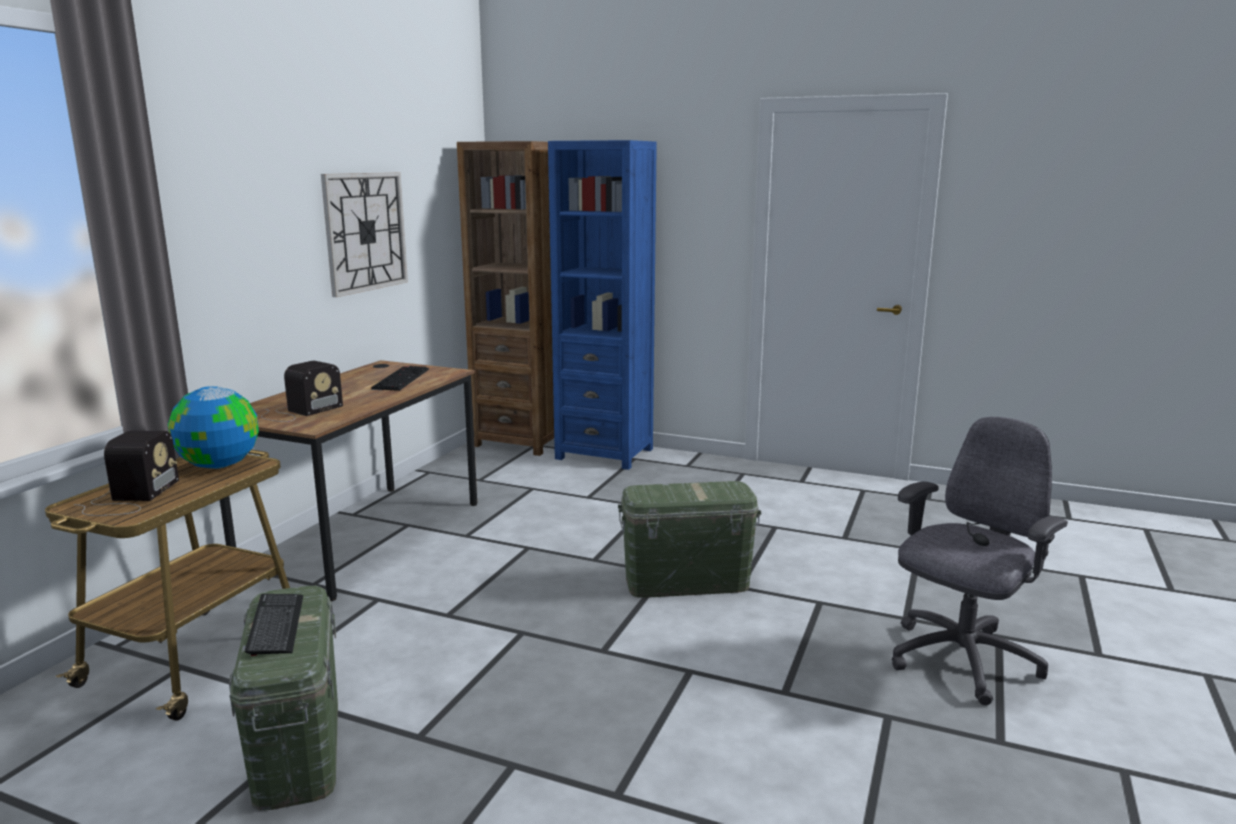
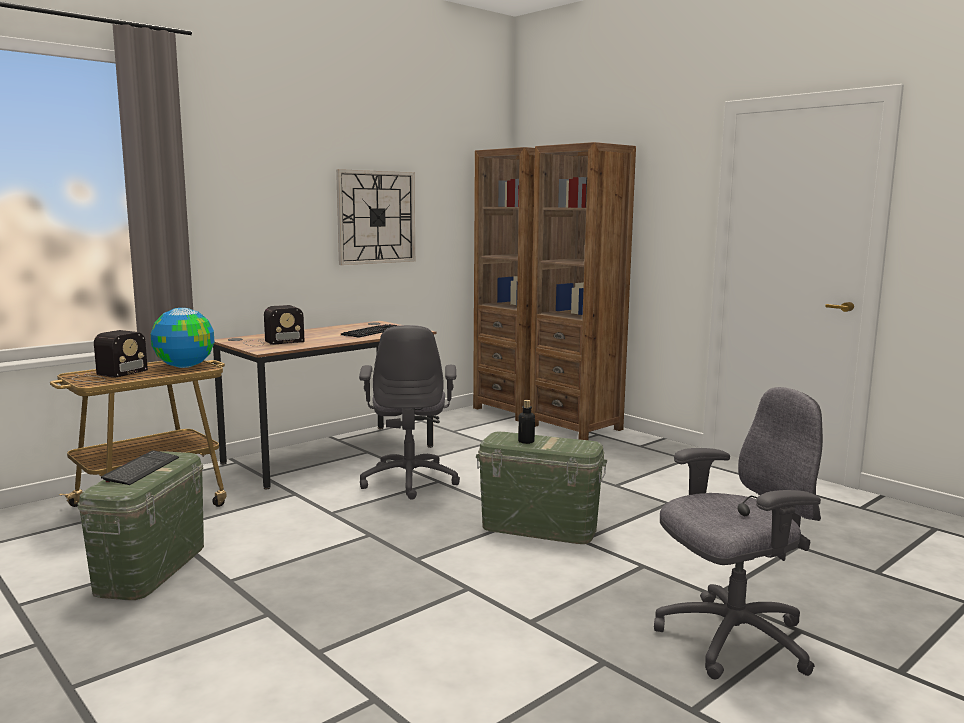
camera: 25 degrees right, 5 degrees down
(496, 553) = (410, 481): none -> grey office chair
(604, 454) = (576, 427): blue bookcase -> brown bookcase
(674, 494) = (526, 441): none -> bottle

